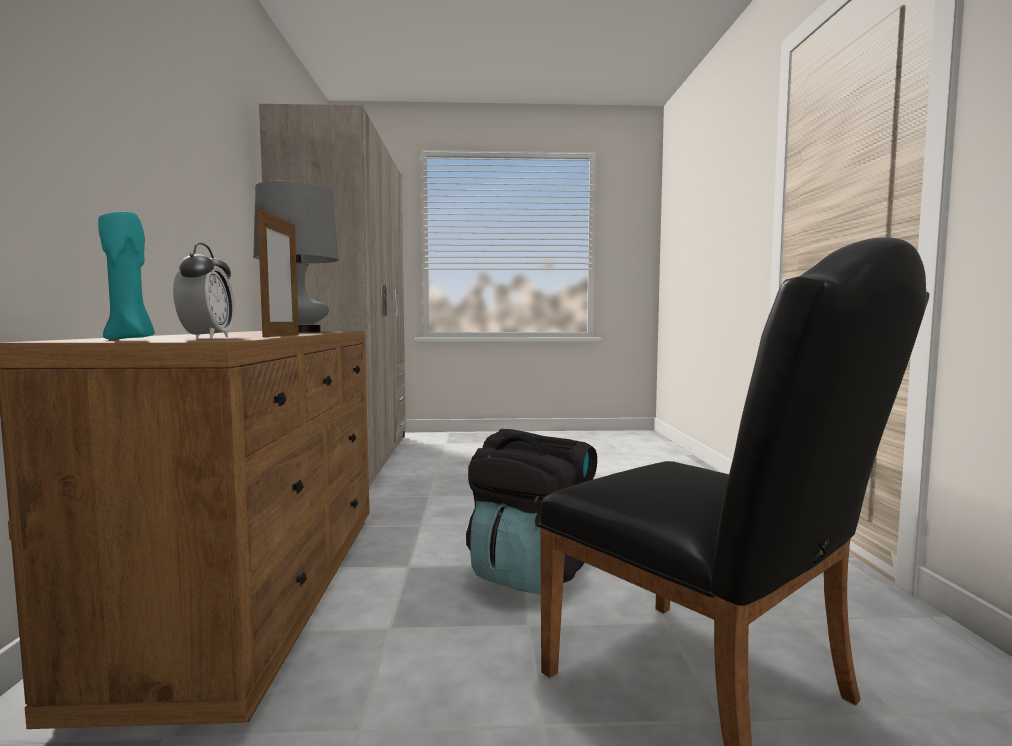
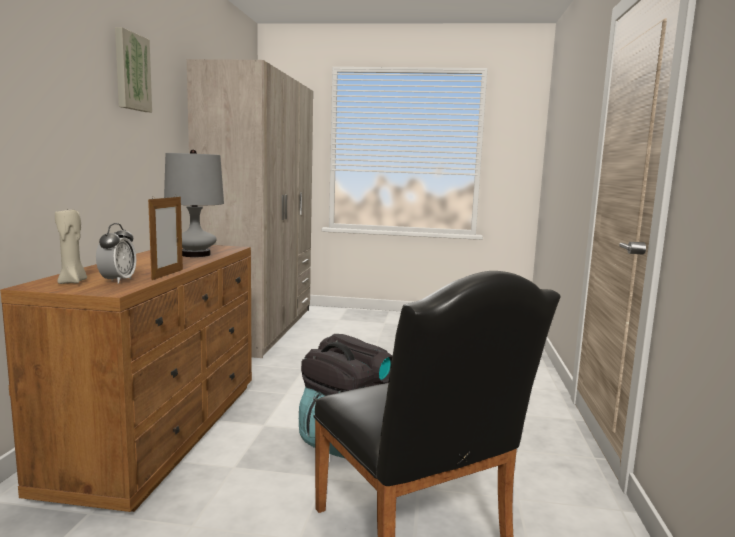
camera: 10 degrees right, 5 degrees up
(130, 339) = (73, 282): turquoise candle -> beige candle
(191, 94) = (131, 72): none -> picture

